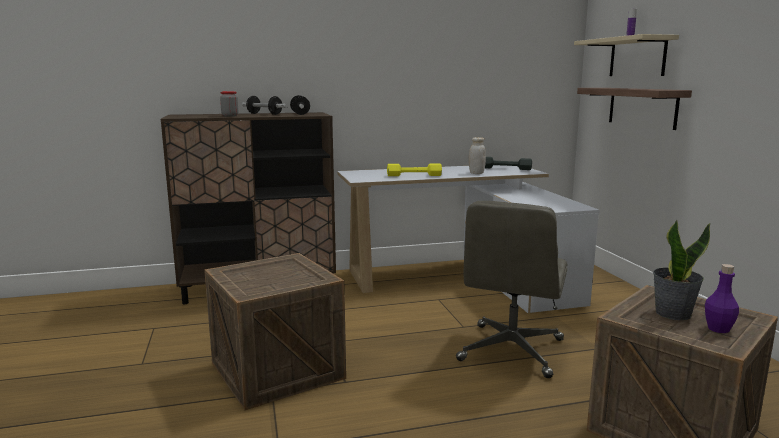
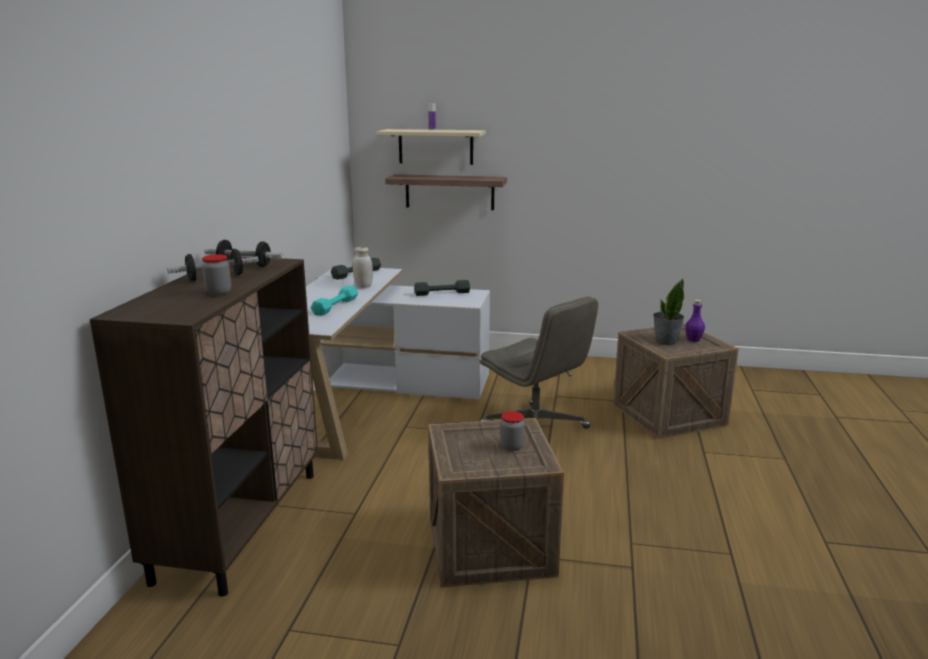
camera: 65 degrees left, 5 degrees up
(280, 282) = (511, 446): none -> jar
(414, 175) = (335, 306): yellow dumbbell -> turquoise dumbbell
(551, 200) = (442, 293): none -> grey dumbbell

